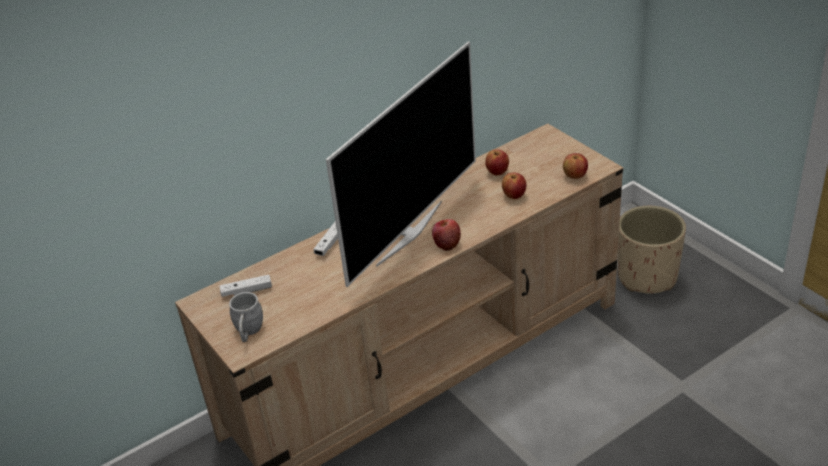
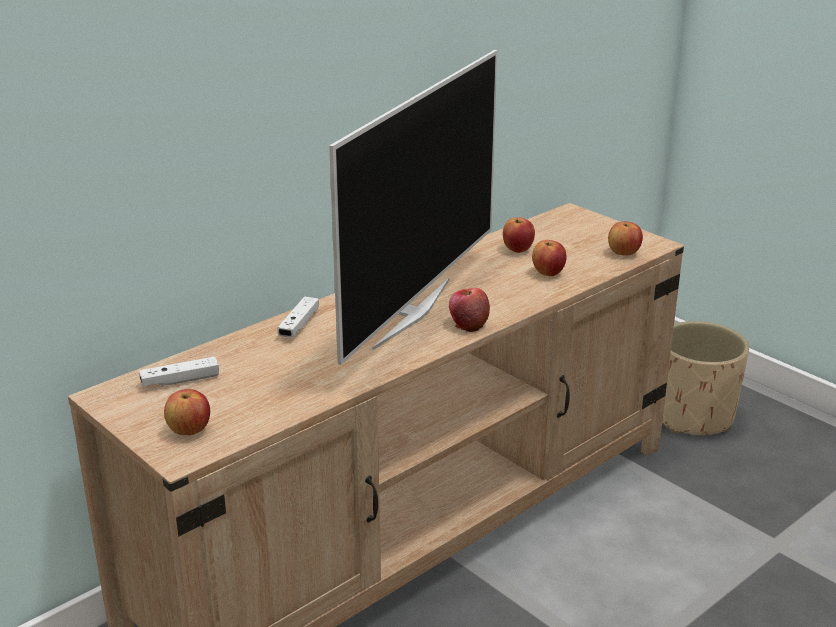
camera: 10 degrees left, 10 degrees down
(248, 332) = (189, 430): grey mug -> apple

